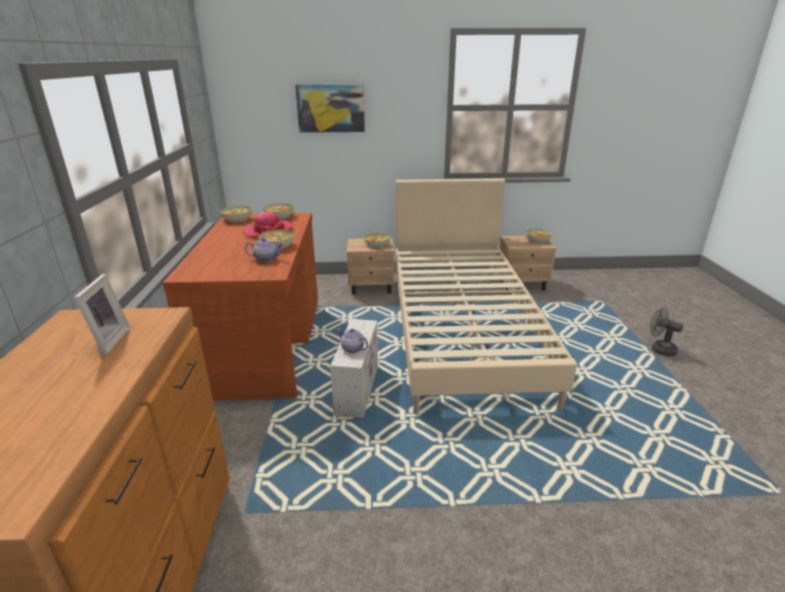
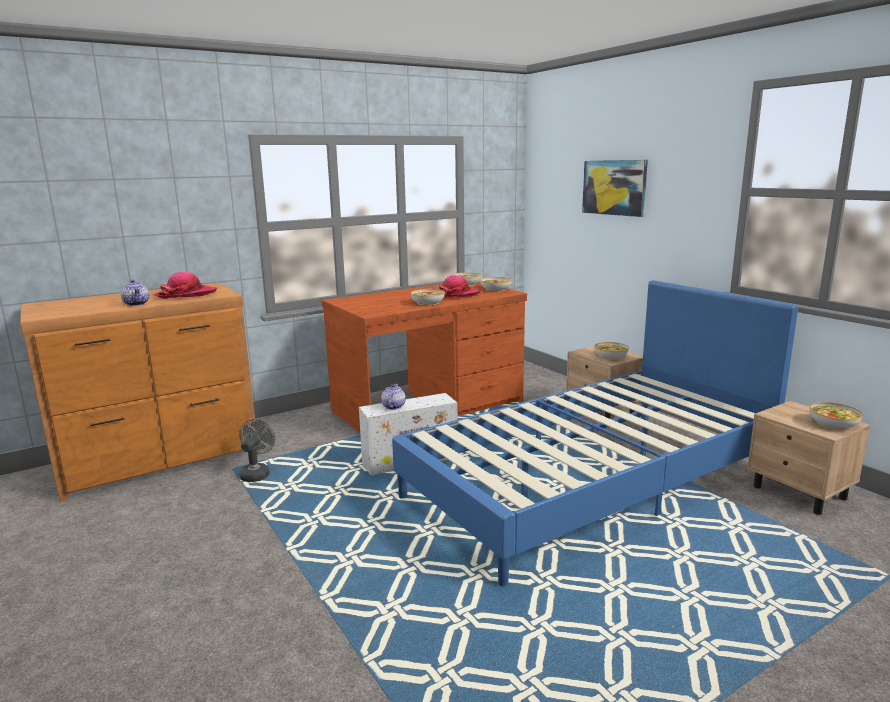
camera: 60 degrees right, 10 degrees down
(107, 341) = (186, 294): picture frame -> hat
(266, 259) = (396, 306): teapot -> teapot (137, 304)
(462, 330) = (591, 481): beige bed -> blue bed
(659, 349) = (811, 666): grey fan -> grey fan (257, 473)

